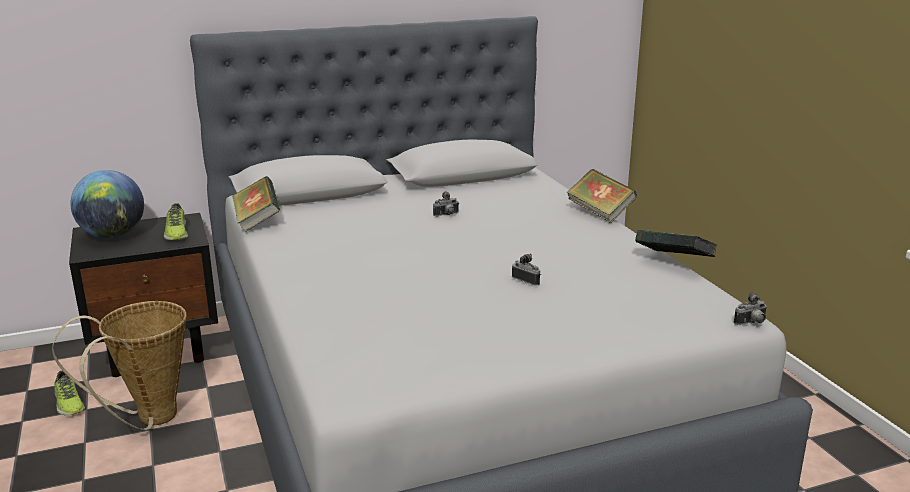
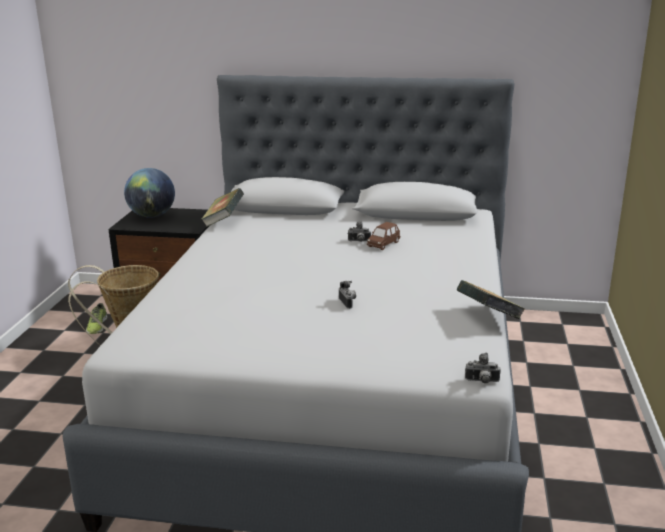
camera: 30 degrees right, 0 degrees up
(176, 233) = (190, 221): shoe -> none
(476, 213) = (383, 244): none -> brown toy car
(600, 213) = (486, 263): book -> none

